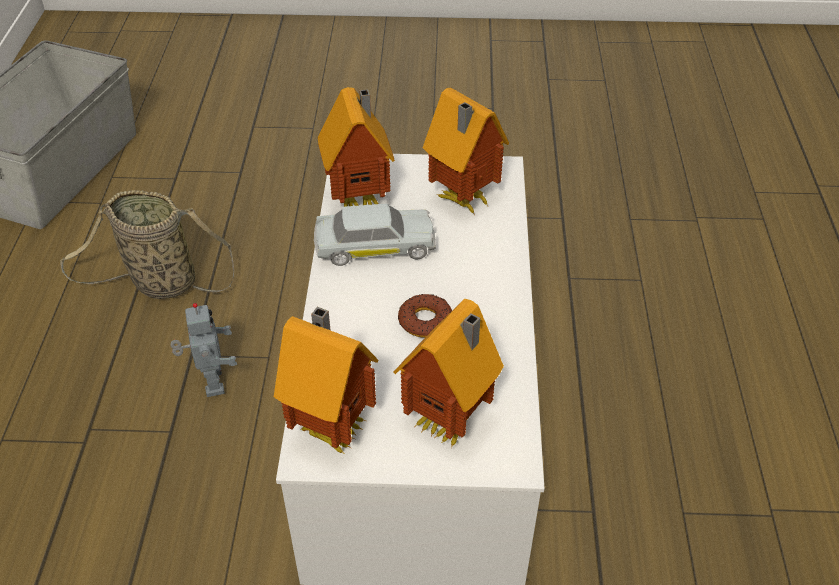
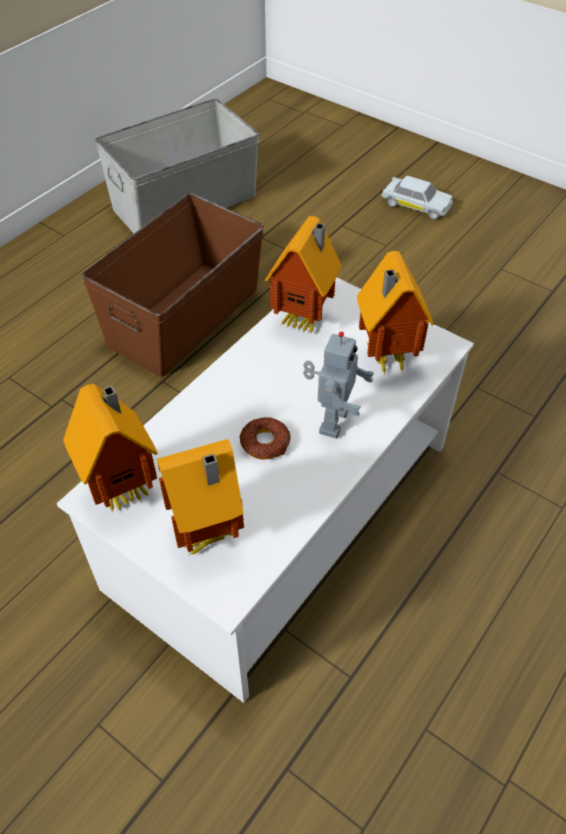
camera: 35 degrees right, 5 degrees up
(159, 283) = (183, 317): basket -> brown storage box
(211, 382) = (159, 408): toy robot -> toy robot (331, 421)
(374, 246) = (282, 362): white toy car -> white toy car (415, 205)

